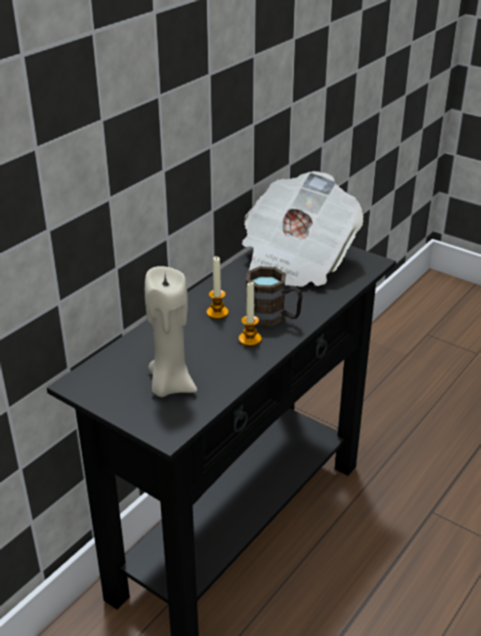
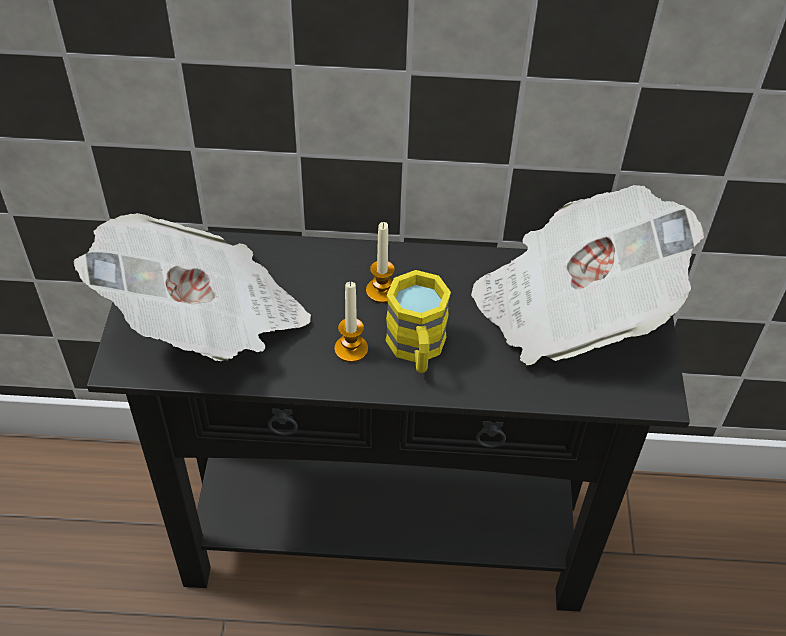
camera: 55 degrees right, 15 degrees up
(170, 385) = (206, 322): beige candle -> newspaper
(273, 317) = (417, 349): brown mug -> yellow mug

